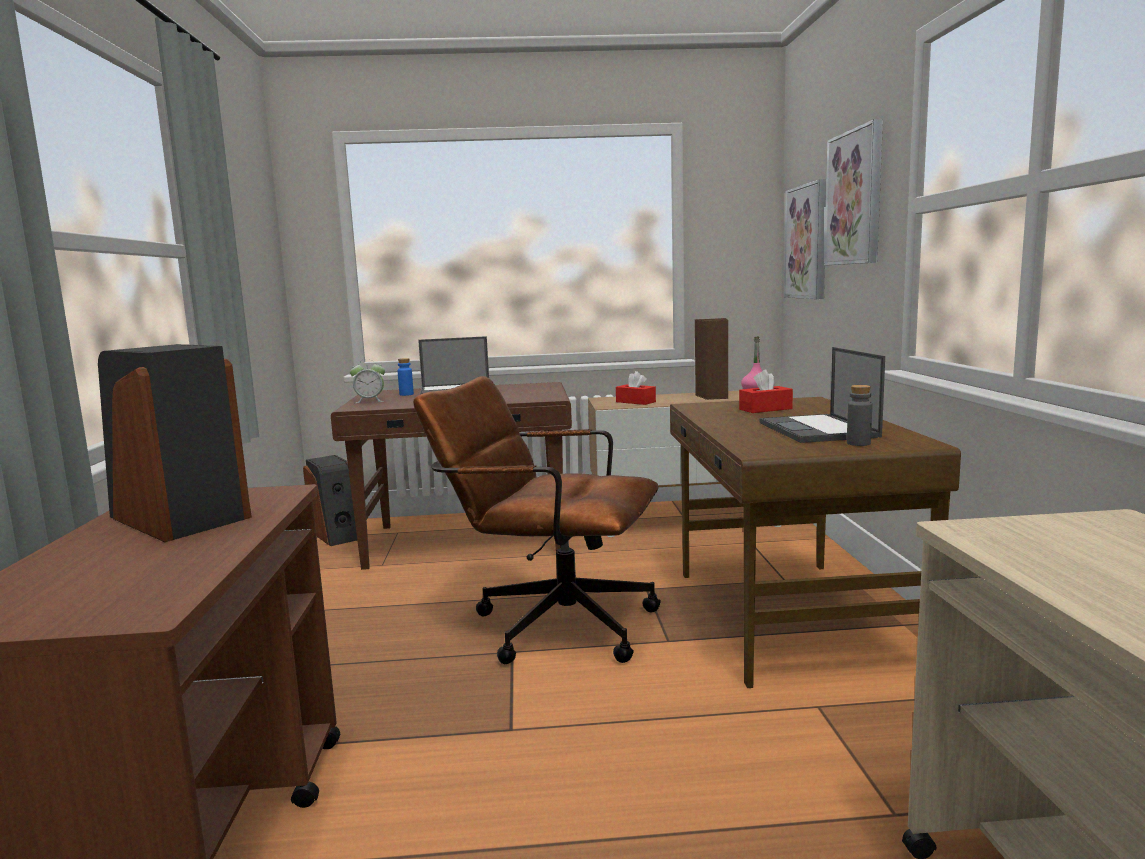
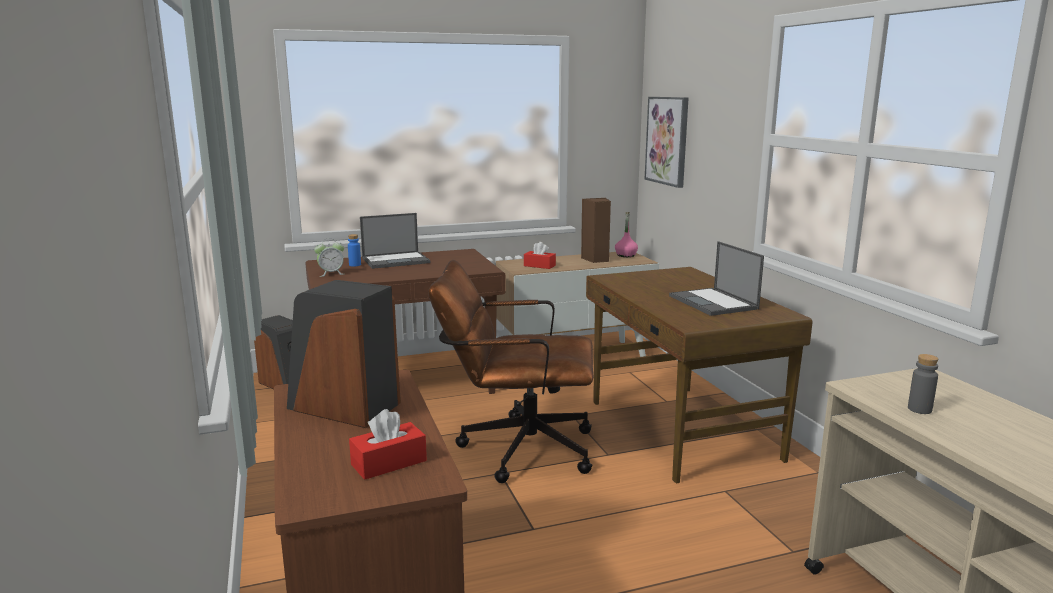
camera: 15 degrees left, 5 degrees up
(765, 409) = (662, 281): red tissue box -> red tissue box (389, 463)
(855, 198) = (715, 119): picture -> none
(858, 443) = (748, 315): grey bottle -> grey bottle (919, 409)

